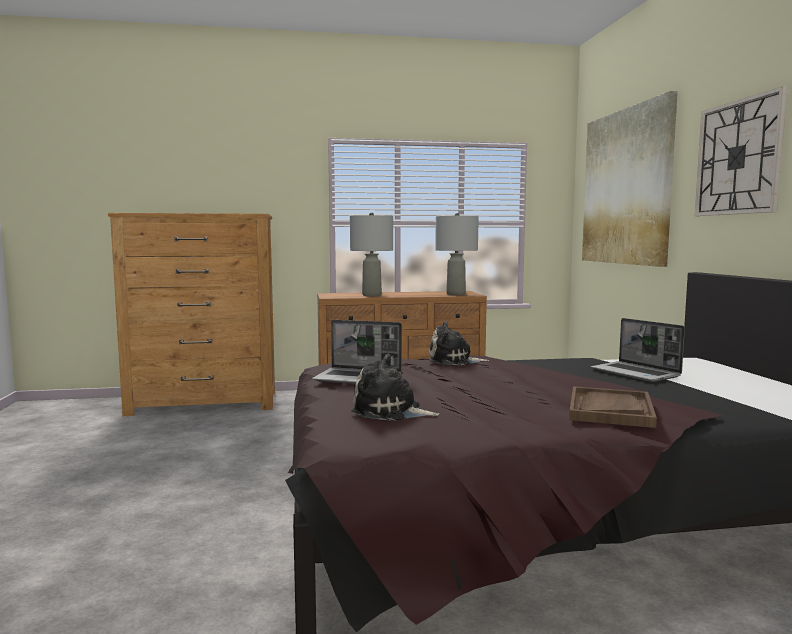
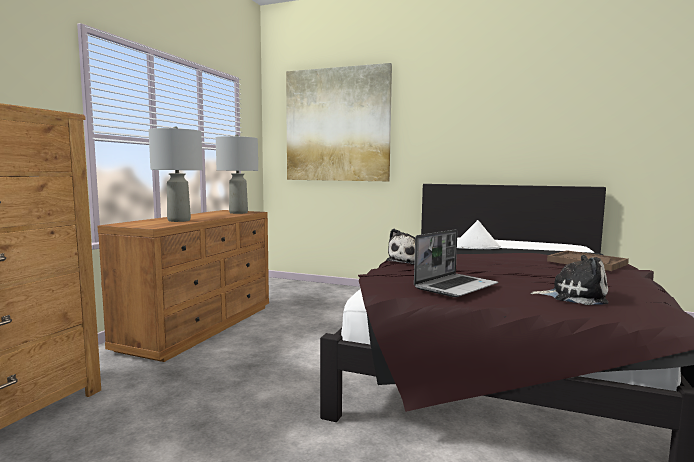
camera: 60 degrees left, 0 degrees up
(390, 411) = (574, 296): plush toy -> plush toy turned 120 degrees counterclockwise
(636, 373) = (476, 247): laptop -> white hat
(738, 157) = (452, 114): wall clock -> none

